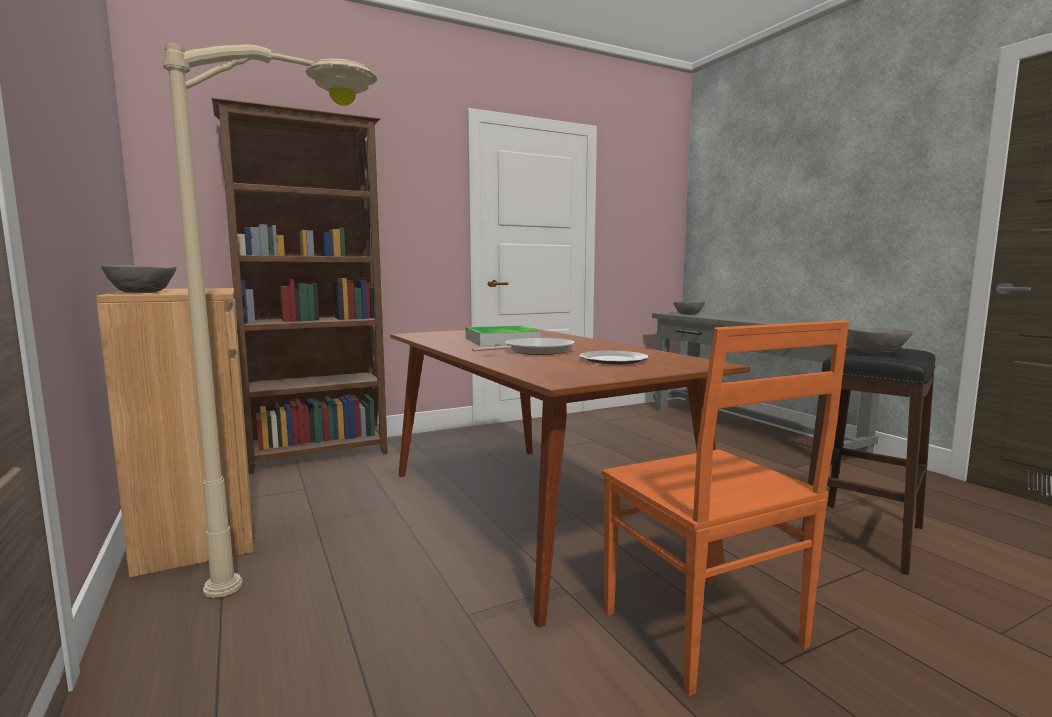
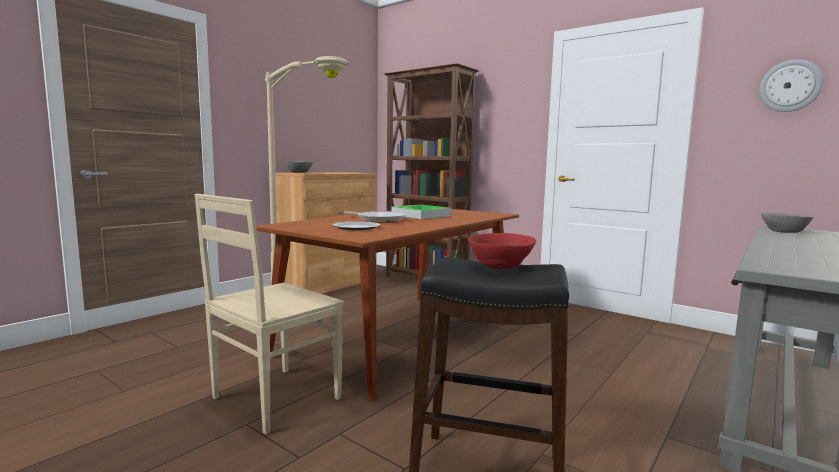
camera: 65 degrees right, 0 degrees up
(648, 205) = (790, 86): none -> wall clock
(705, 632) = (273, 399): orange chair -> beige chair
(875, 353) = (499, 266): grey bowl -> red bowl

